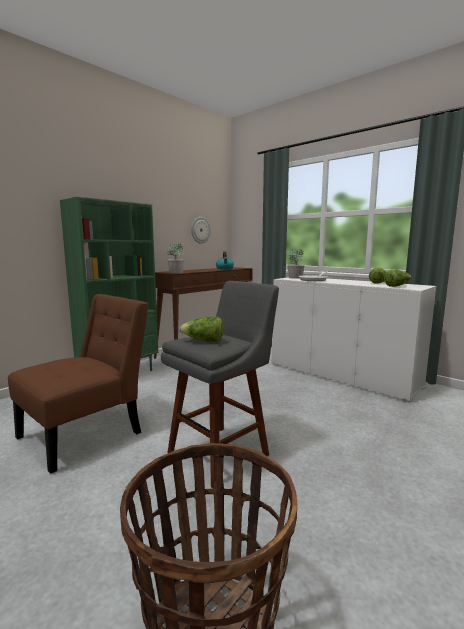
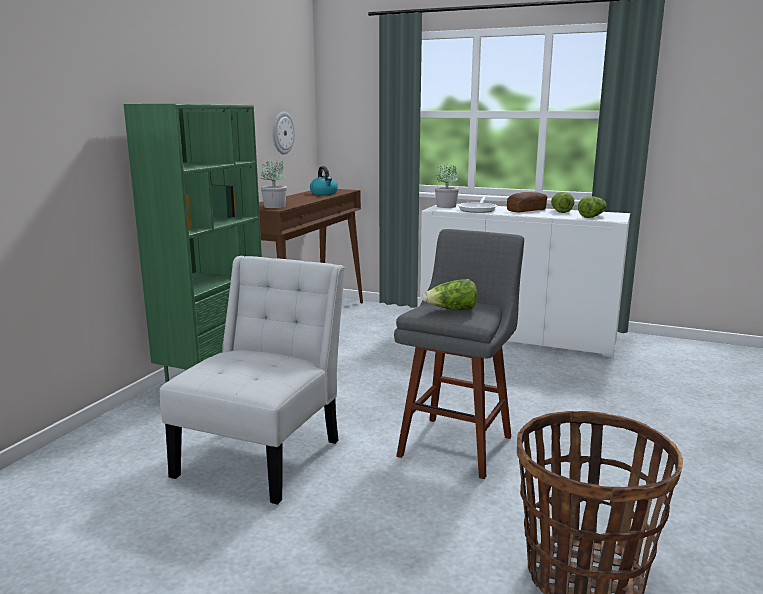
camera: 20 degrees left, 5 degrees up
(87, 432) = (264, 454): brown chair -> white chair
(349, 281) = (526, 210): none -> bread

